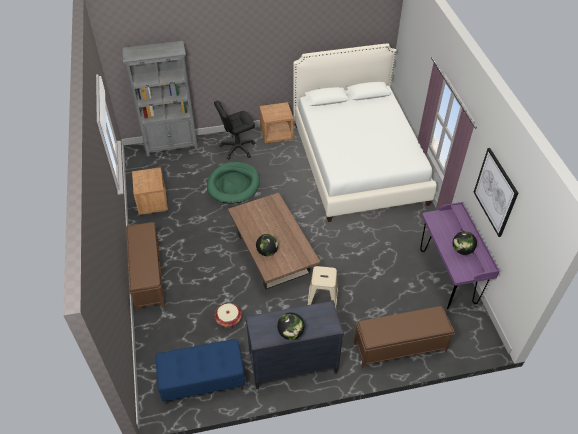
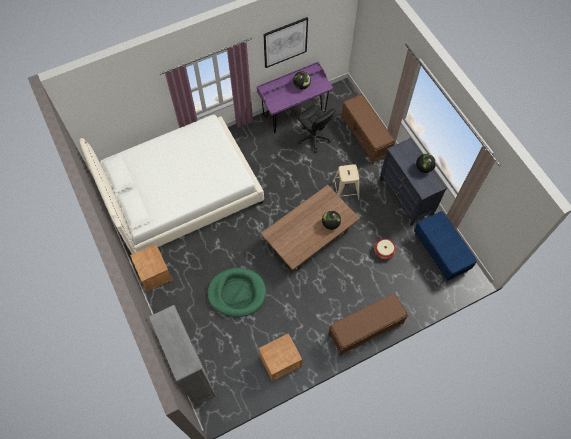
camera: 105 degrees left, 15 degrees up
(237, 148) = (184, 305): black office chair -> black office chair (313, 138)

